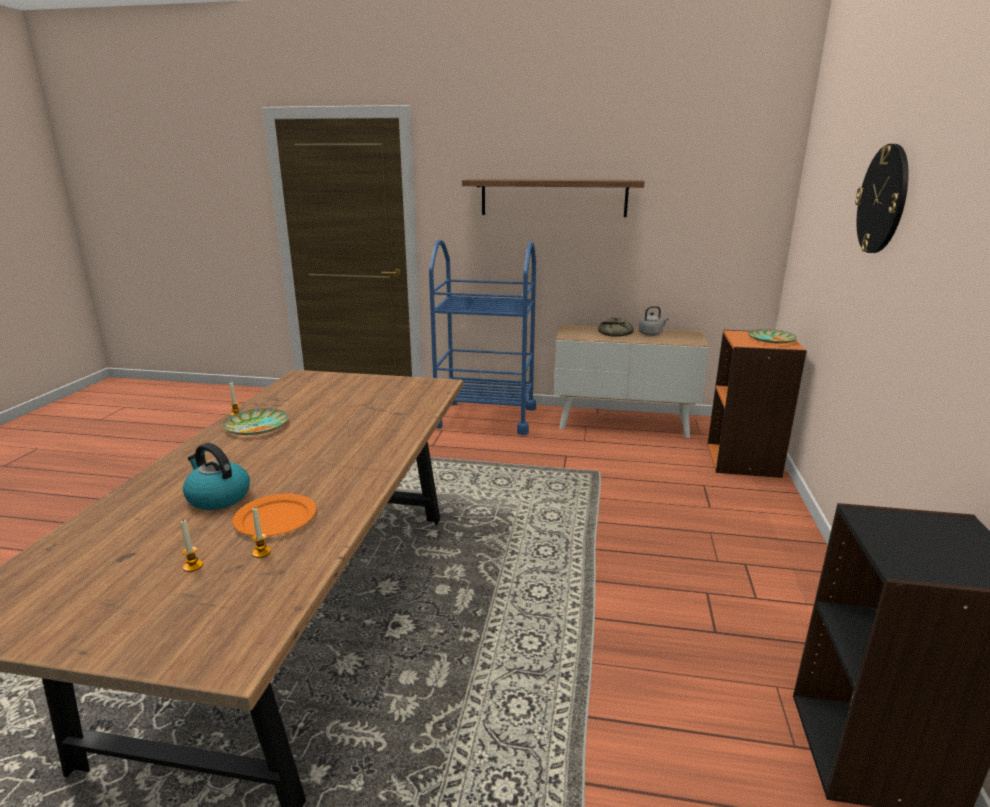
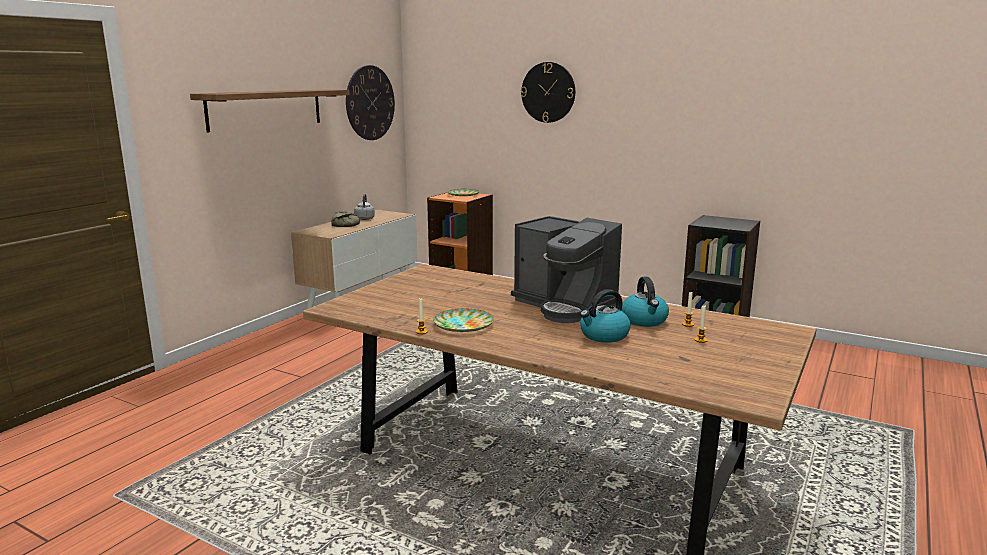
camera: 70 degrees left, 5 degrees down
(276, 518) = (644, 320): orange plate -> kettle
(330, 464) = (565, 305): none -> coffee machine
(485, 417) = (271, 346): blue cart -> none
(721, 199) = (370, 103): none -> wall clock

